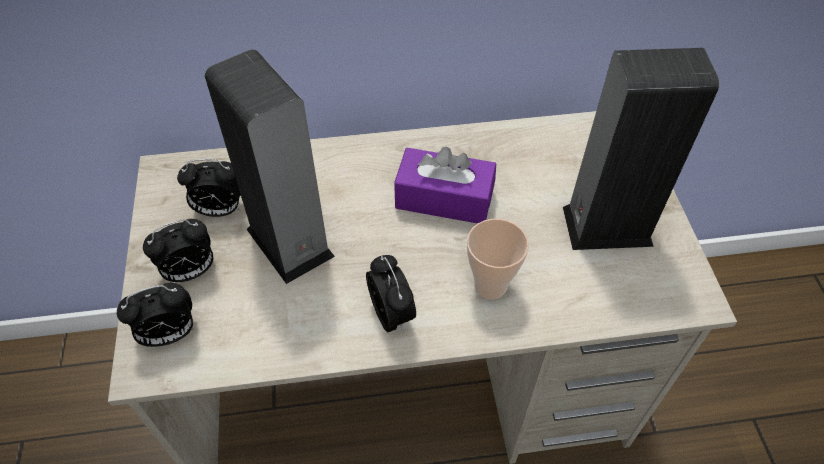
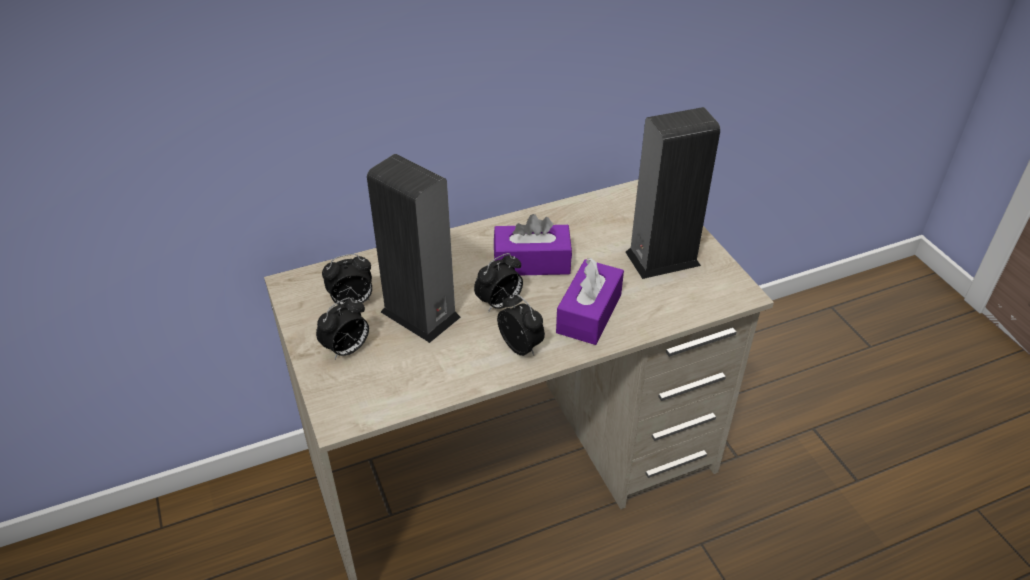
camera: 15 degrees left, 10 degrees down
(169, 334) = (349, 394): alarm clock -> alarm clock (499, 304)
(490, 285) = (589, 313): cup -> purple tissue box

